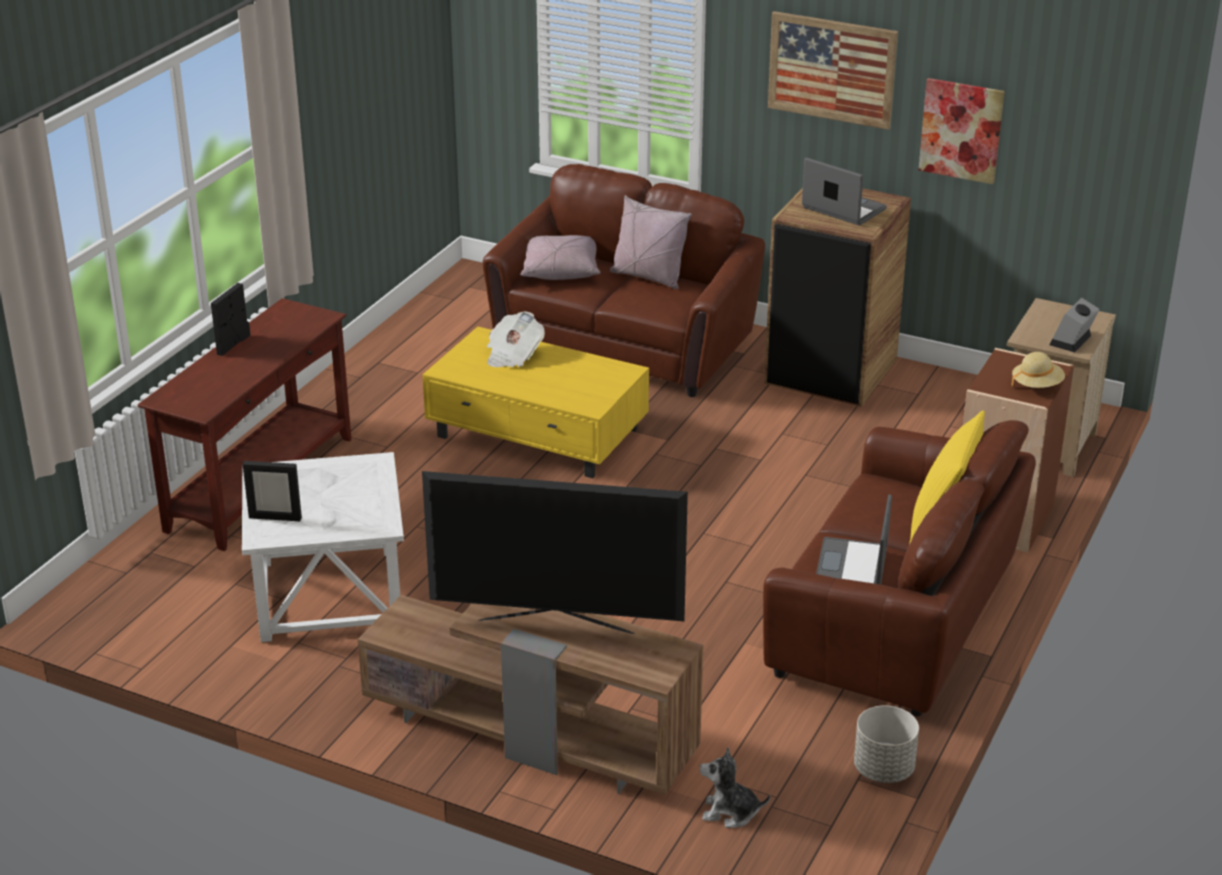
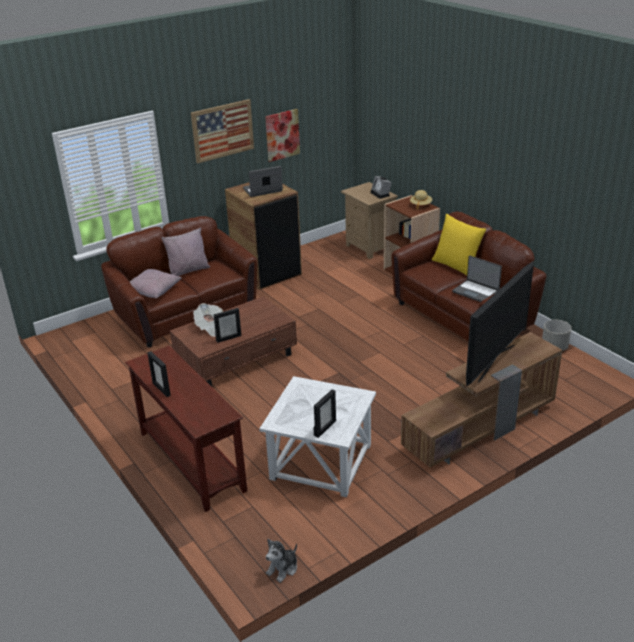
camera: 60 degrees left, 0 degrees up
(496, 379) = (228, 338): none -> picture frame
(539, 434) = (237, 358): yellow coffee table -> brown coffee table
(730, 813) = (564, 391): plush toy -> plush toy (283, 569)

